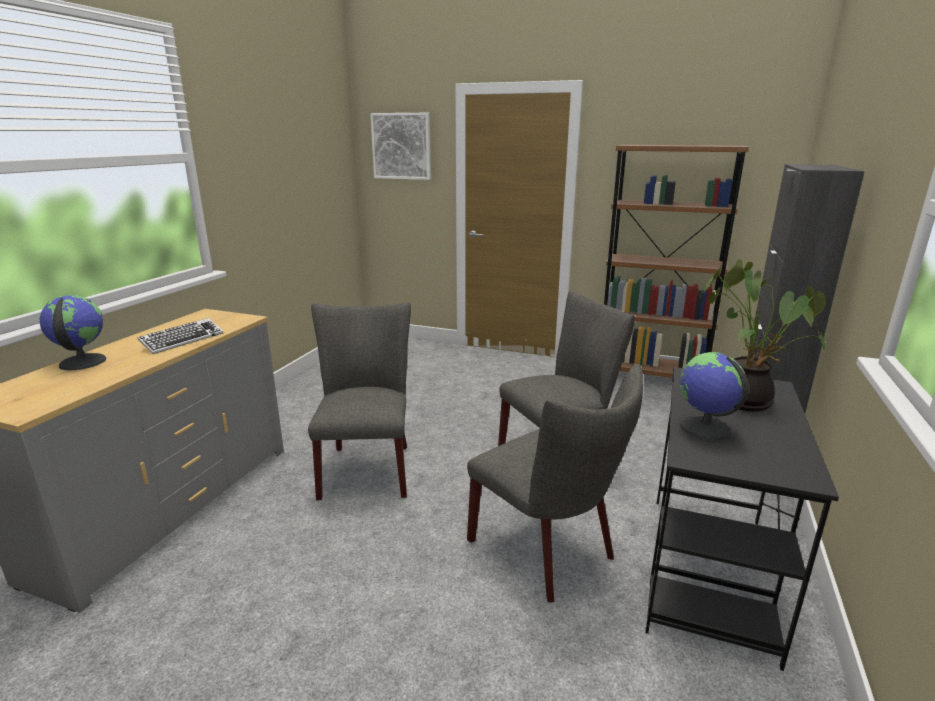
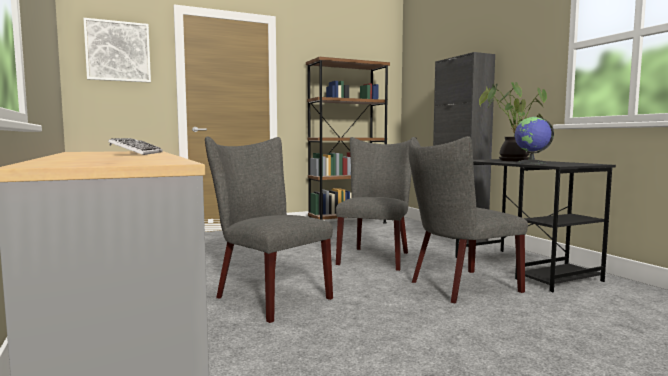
camera: 45 degrees left, 15 degrees down
(81, 362) = (72, 158): globe -> none
(548, 552) = (459, 287): grey chair -> grey chair turned 150 degrees clockwise

